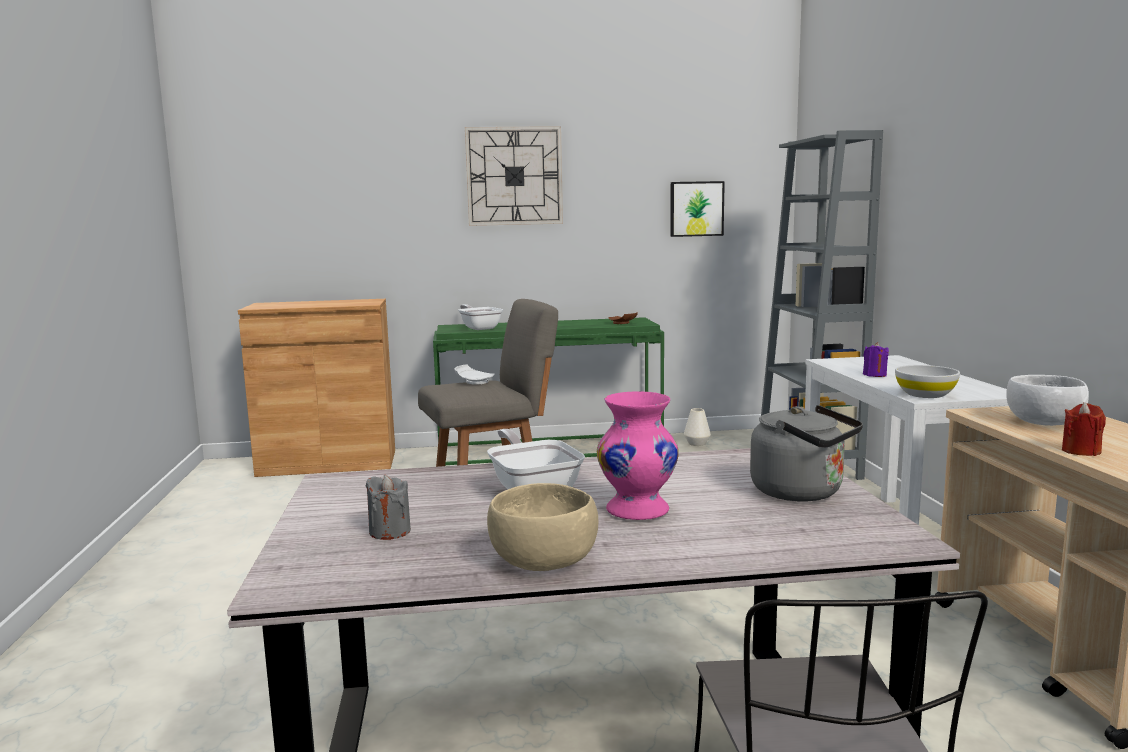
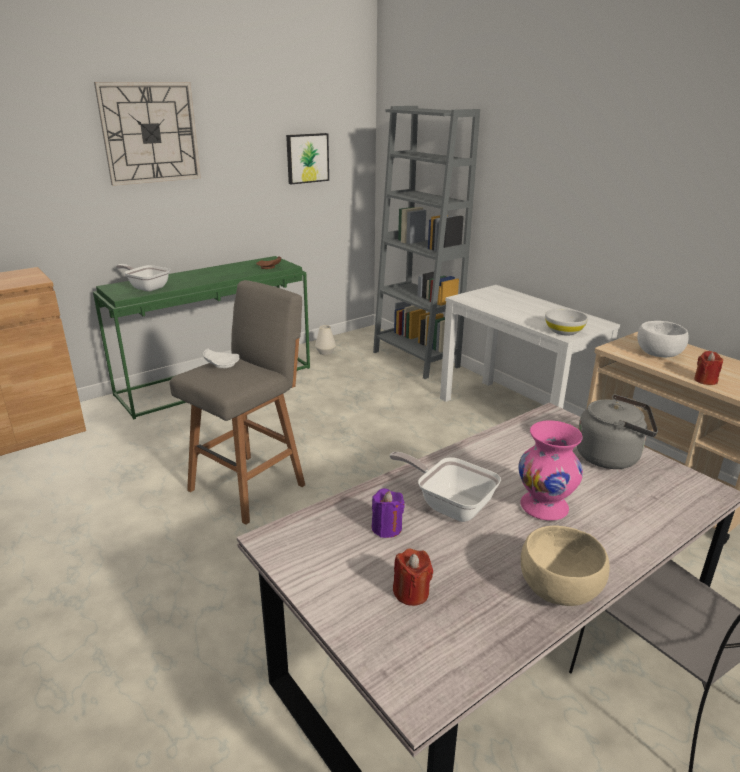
camera: 30 degrees left, 15 degrees up
(390, 532) = (411, 593): grey candle -> red candle
(874, 375) = (510, 312): purple candle -> purple candle (386, 528)

